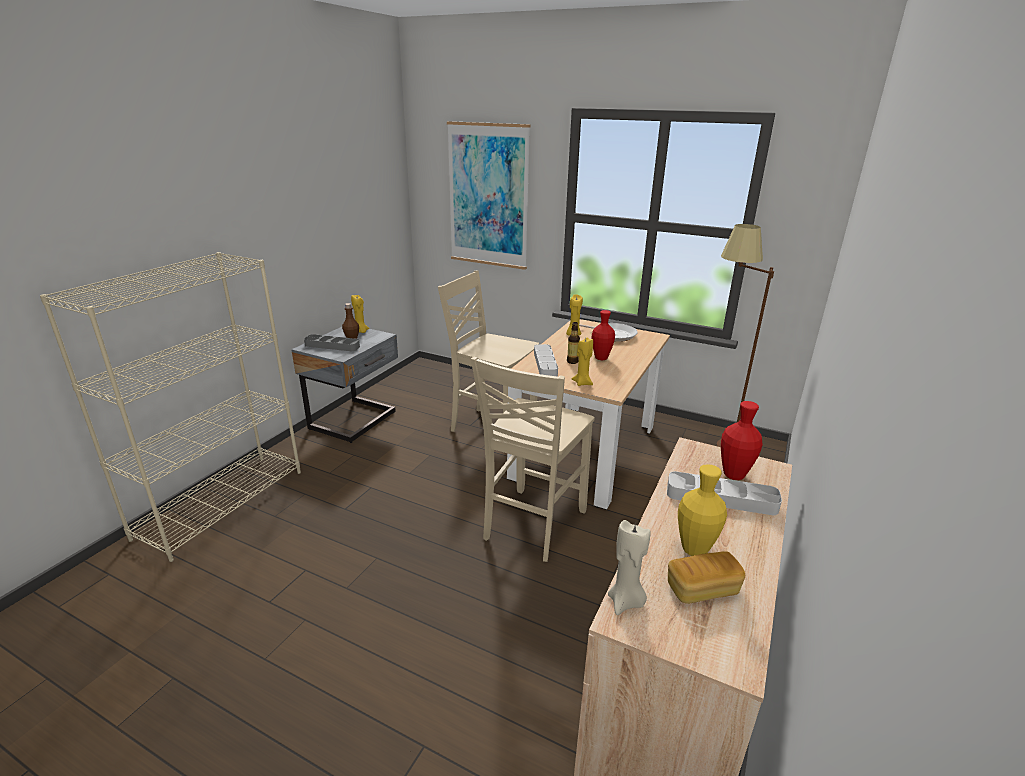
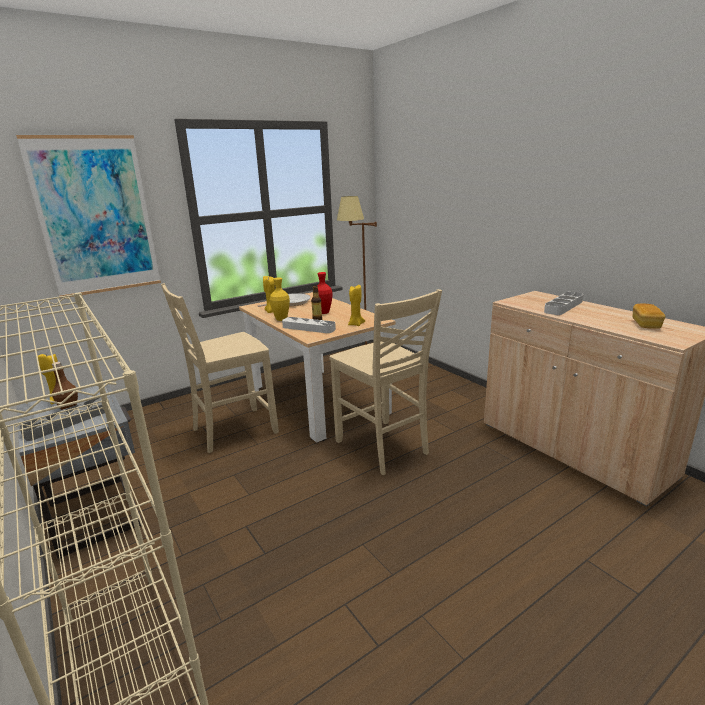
camera: 60 degrees left, 5 degrees down
(625, 602) = (659, 339): beige candle -> none
(694, 550) = (611, 319): yellow vase -> yellow vase (281, 319)
(734, 475) = (541, 300): red vase -> none

